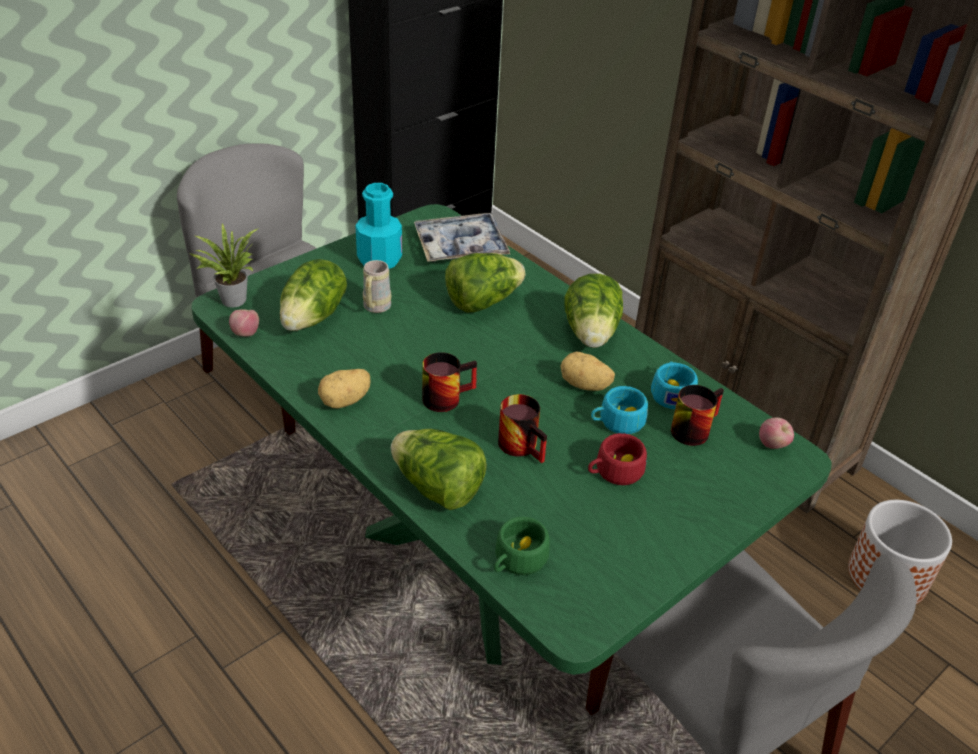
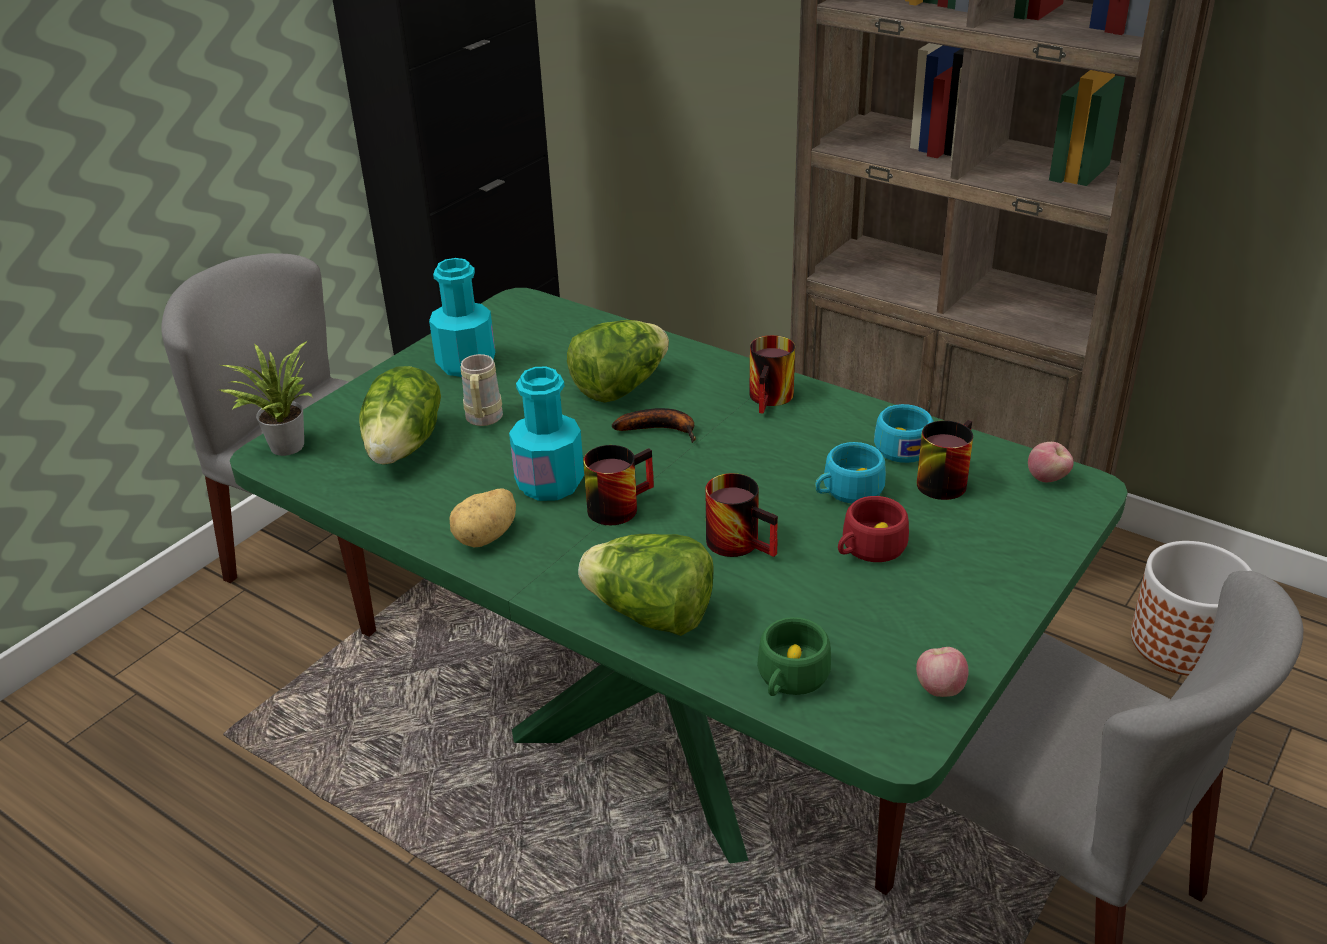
camera: 10 degrees left, 5 degrees down
(245, 333) = (319, 482): apple -> apple (939, 689)
(404, 369) = (550, 483): none -> turquoise bottle
(461, 247) = (566, 330): tray -> none
(499, 342) = (661, 429): none -> banana
(584, 385) = (789, 458): potato -> none
(591, 335) = (773, 399): lettuce -> mug

